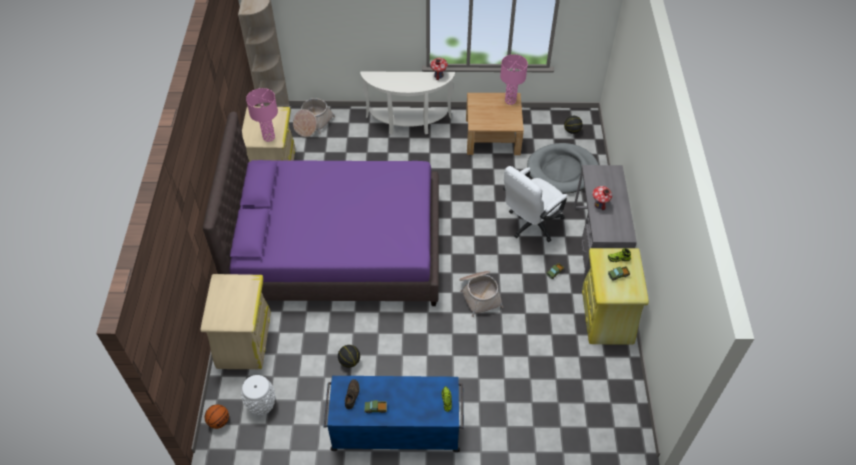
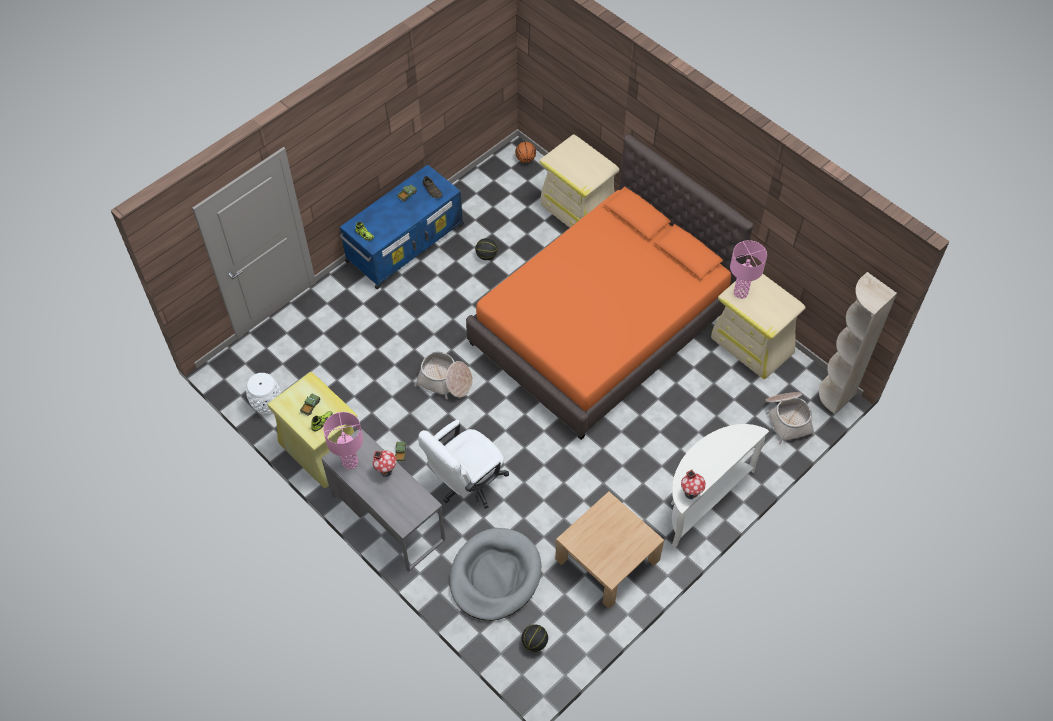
camera: 135 degrees right, 5 degrees up
(261, 404) = (512, 187): white stool -> white stool (267, 404)
(337, 247) = (603, 325): purple bed -> orange bed
(510, 101) = (609, 568): pink table lamp -> pink table lamp (349, 462)
(530, 225) = (466, 484): white office chair -> white office chair turned 135 degrees counterclockwise

